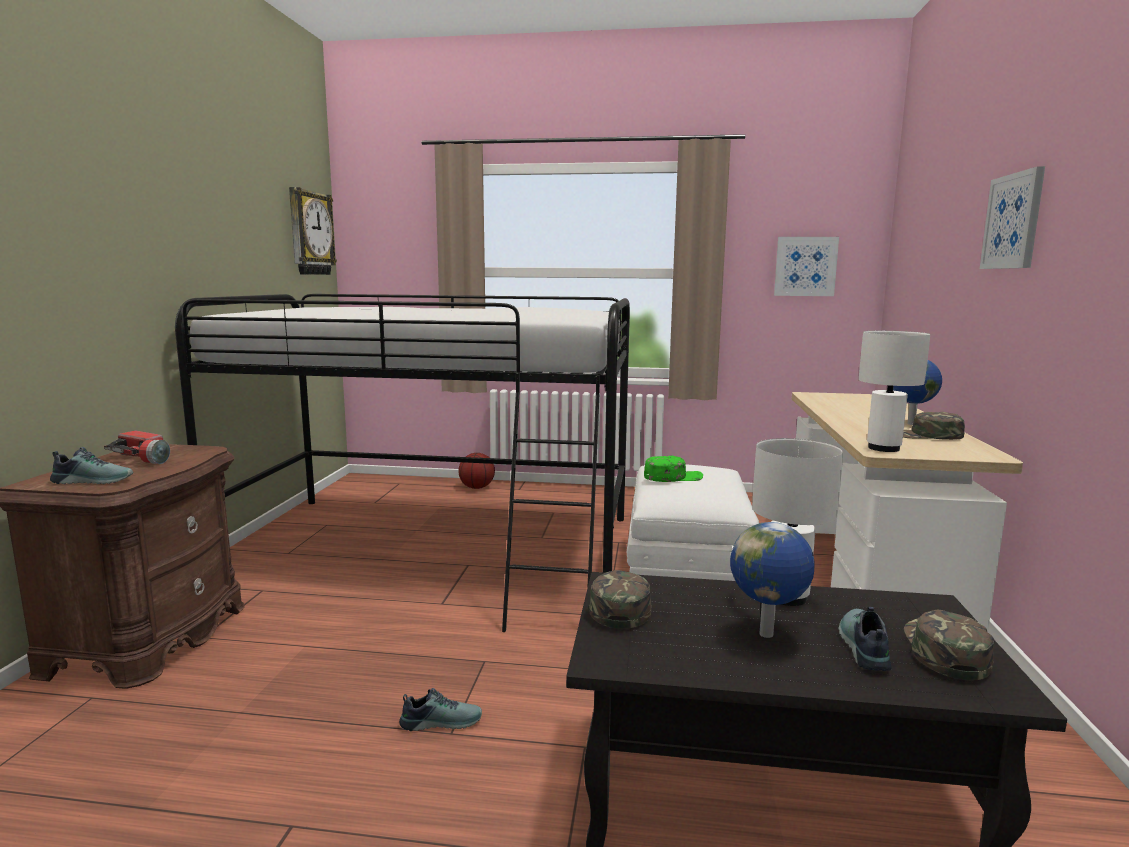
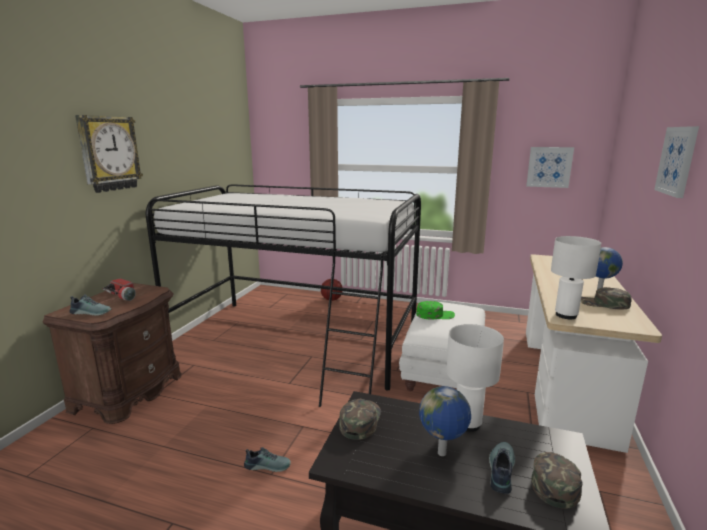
camera: 10 degrees right, 5 degrees up
(310, 233) = (234, 145): wall clock -> wall clock (109, 153)

